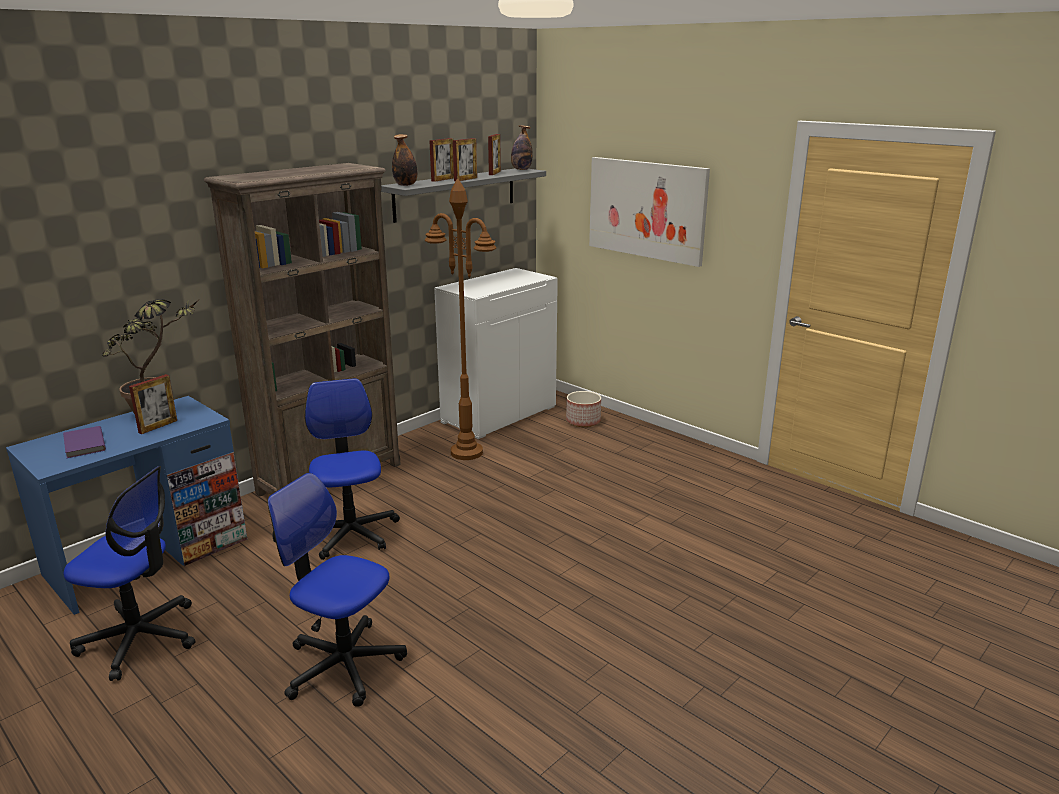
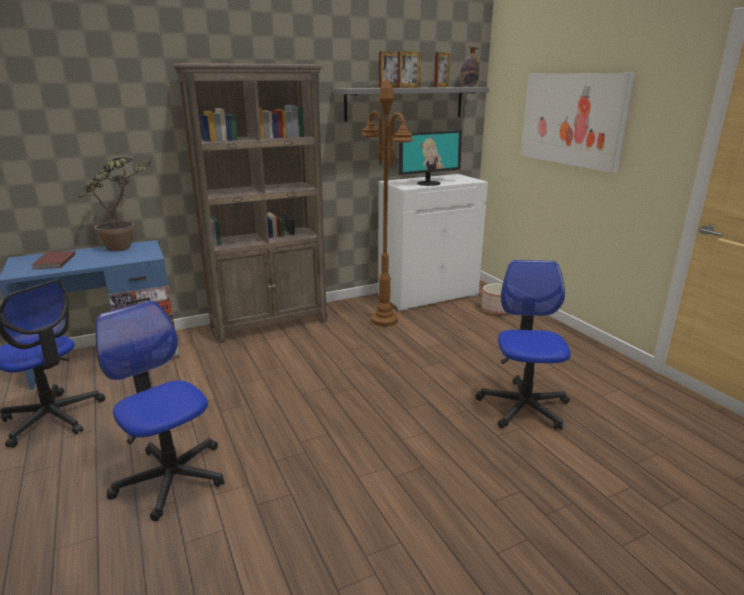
camera: 20 degrees right, 0 degrees up
(83, 444) = (53, 262): purple book -> brown book
(158, 426) = (113, 257): picture frame -> none
(351, 533) = (254, 368): office chair -> office chair (523, 407)
(405, 185) = (353, 88): bottle -> none
(495, 286) = (428, 183): none -> monitor

